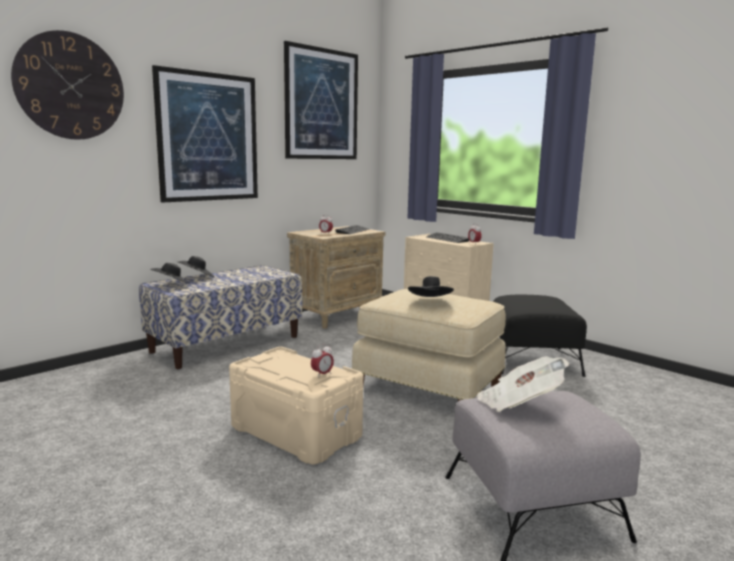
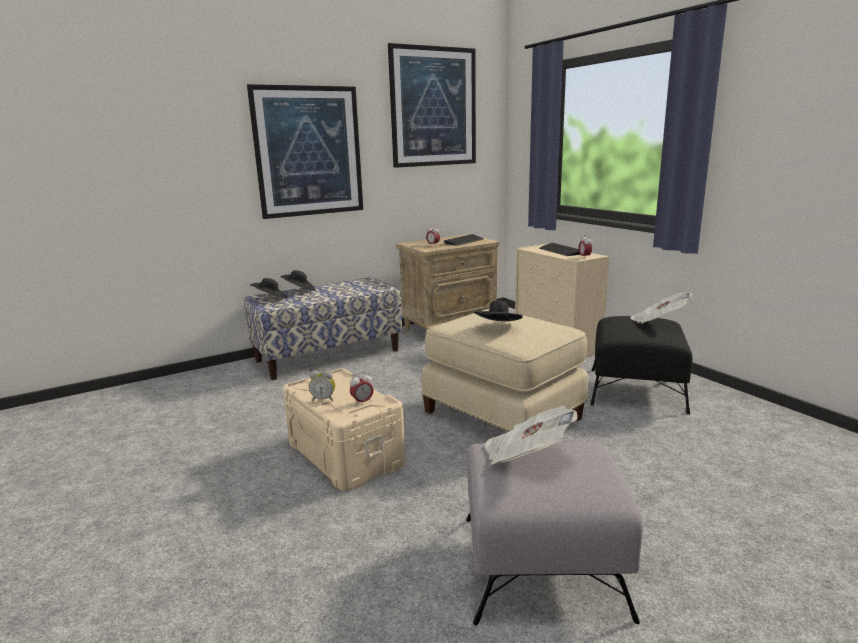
camera: 15 degrees right, 5 degrees up
(70, 86) = (168, 113): wall clock -> none
(280, 374) = (323, 399): none -> alarm clock
(548, 298) = (658, 321): none -> newspaper

